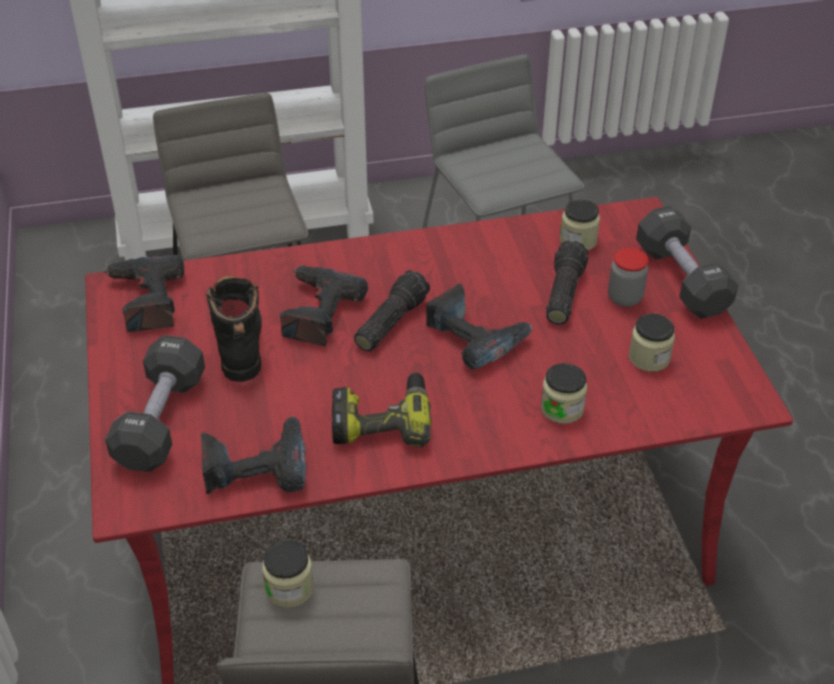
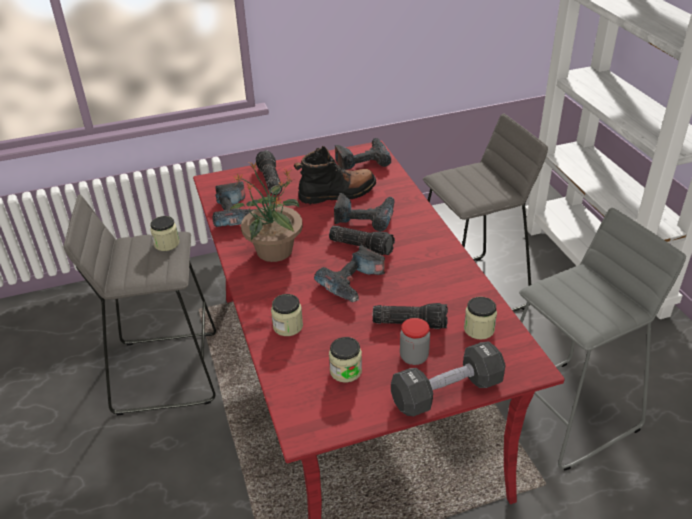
camera: 85 degrees right, 5 degrees down
(161, 420) = (269, 180): black dumbbell -> flashlight
(382, 419) = (273, 251): power drill -> potted plant

